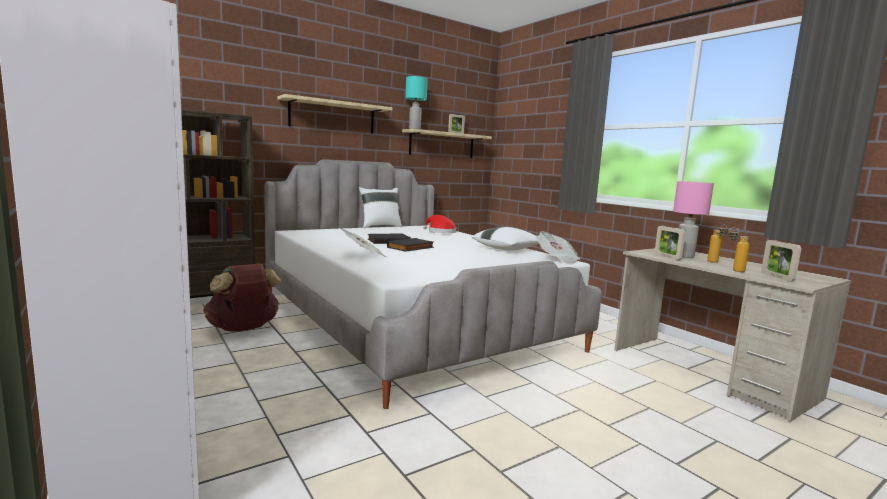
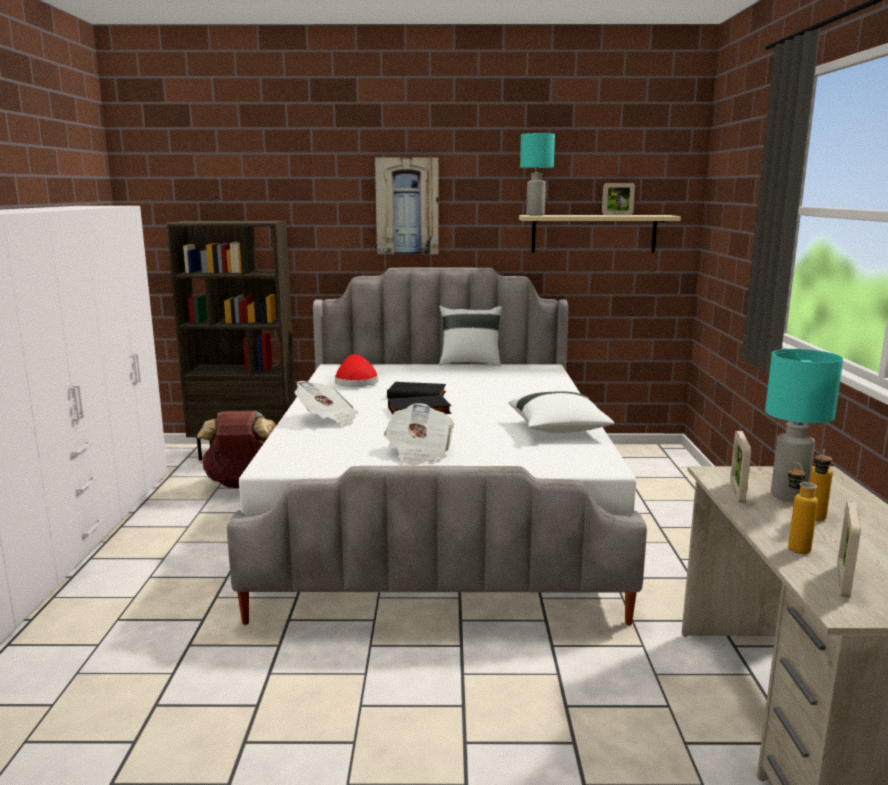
camera: 35 degrees right, 5 degrees up
(332, 116) = (407, 206): beige shelf -> picture
(440, 232) = (537, 381): red hat -> red hat (356, 382)
(557, 260) = (591, 462): newspaper -> newspaper (418, 453)
(683, 256) = (787, 495): pink table lamp -> turquoise table lamp

